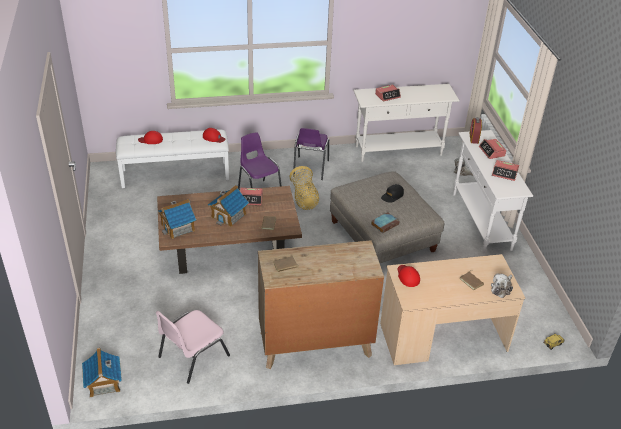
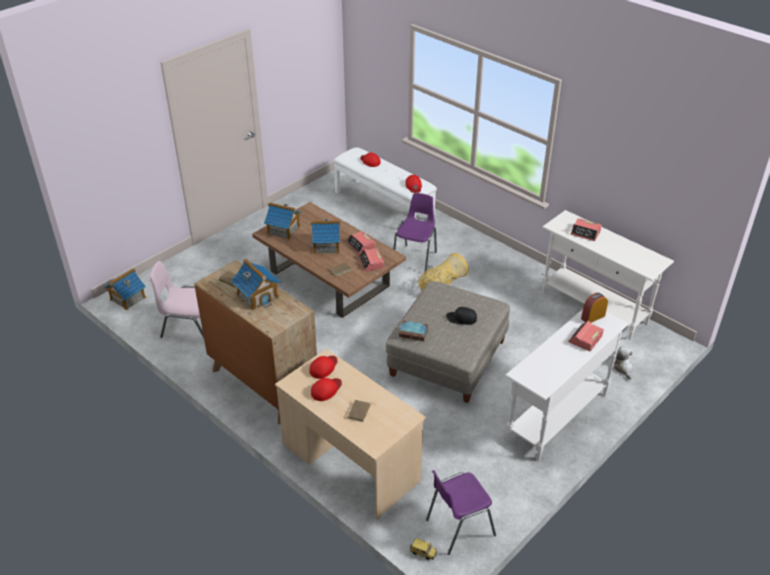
camera: 55 degrees right, 0 degrees up
(310, 169) = (487, 269): purple chair -> purple chair (458, 527)
(322, 260) = (257, 296): none -> toy house
(434, 287) = (326, 390): none -> red cap
(501, 288) = (370, 437): plush toy -> none
(504, 173) = (557, 363): alarm clock -> alarm clock (371, 263)

